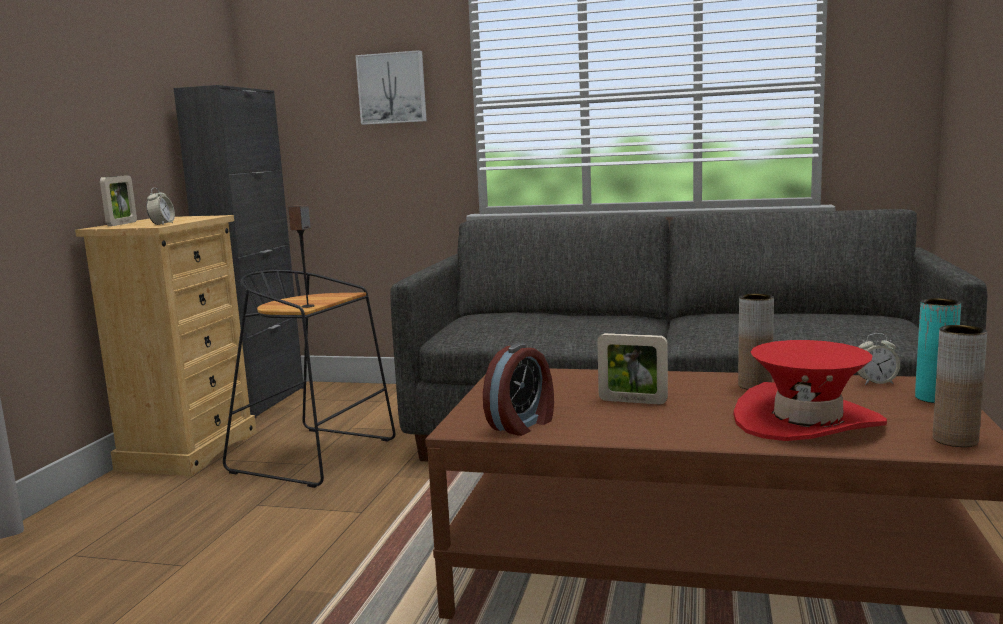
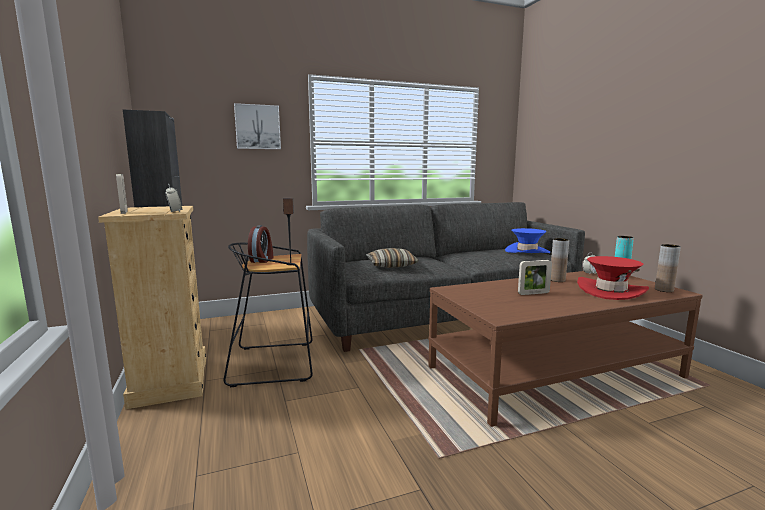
camera: 35 degrees left, 0 degrees up
(523, 424) = (520, 311): alarm clock -> alarm clock (262, 260)
(530, 325) = (391, 265): none -> pillow
(860, 323) = (527, 251): none -> blue hat

